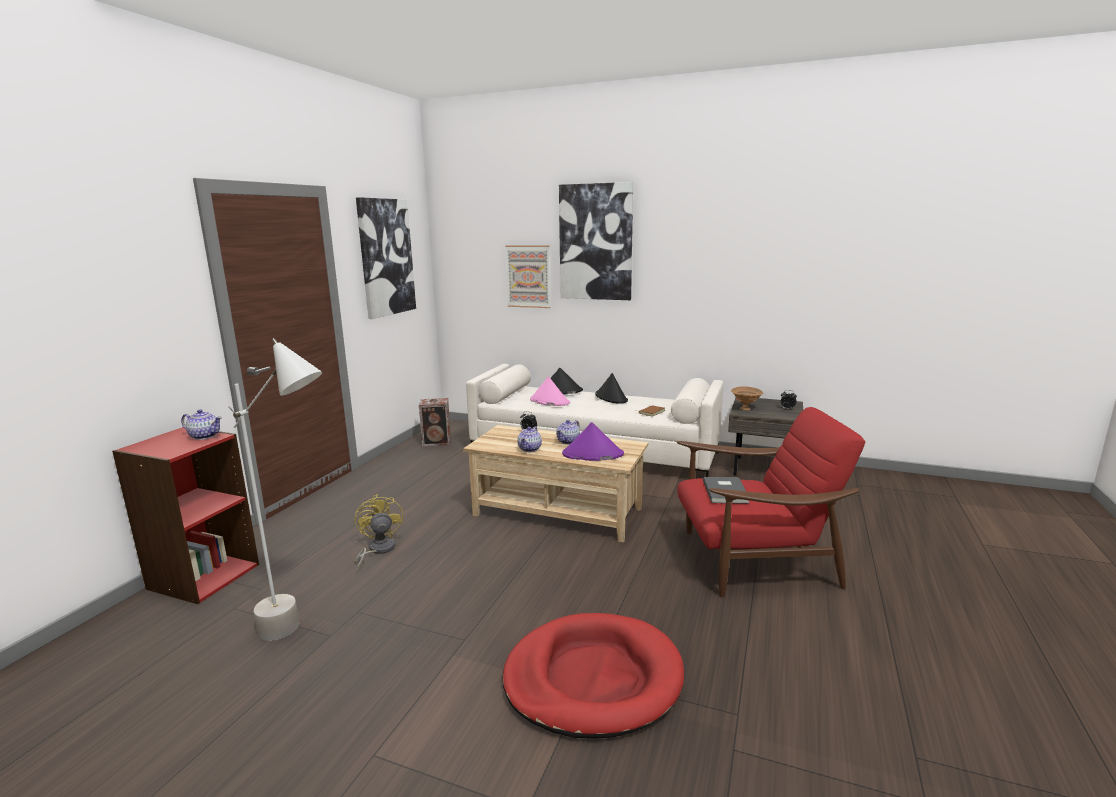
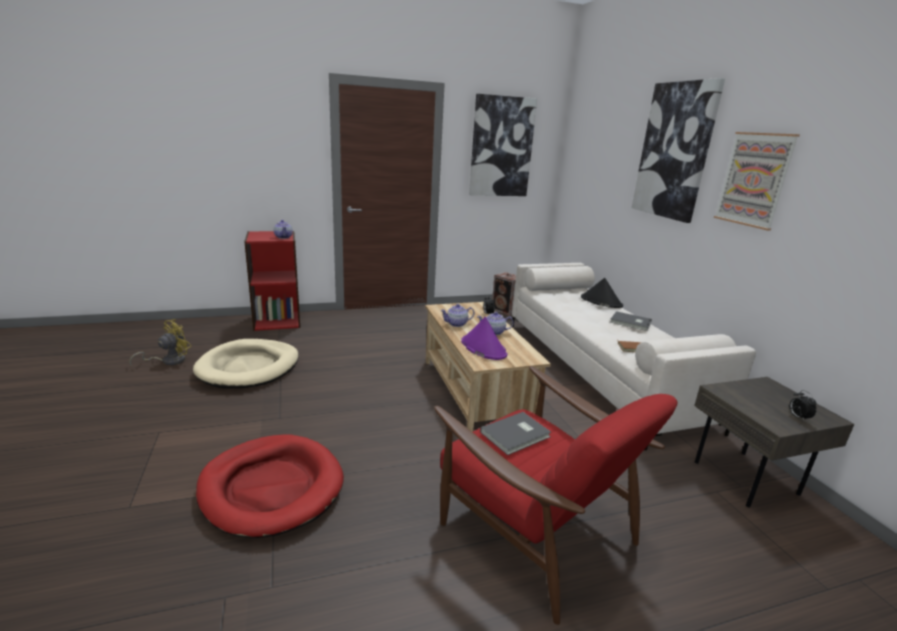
camera: 50 degrees right, 5 degrees up
(305, 633) = (249, 367): grey floor lamp -> beige dog bed
(377, 550) = (347, 350): yellow fan -> yellow fan (168, 361)
(528, 276) = (616, 181): picture -> picture (754, 179)
(549, 401) = (570, 304): pink hat -> none
(611, 397) = (631, 323): black hat -> grey book
(746, 409) = (737, 391): brown bowl -> none

